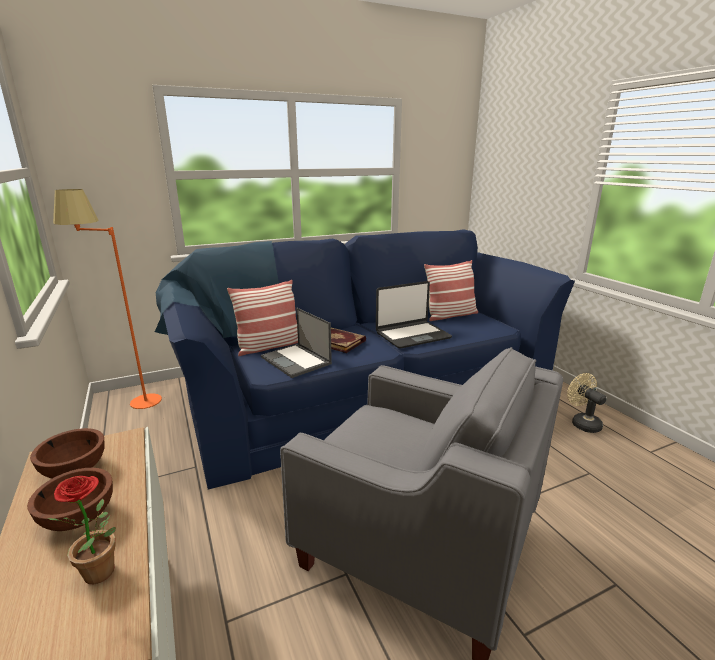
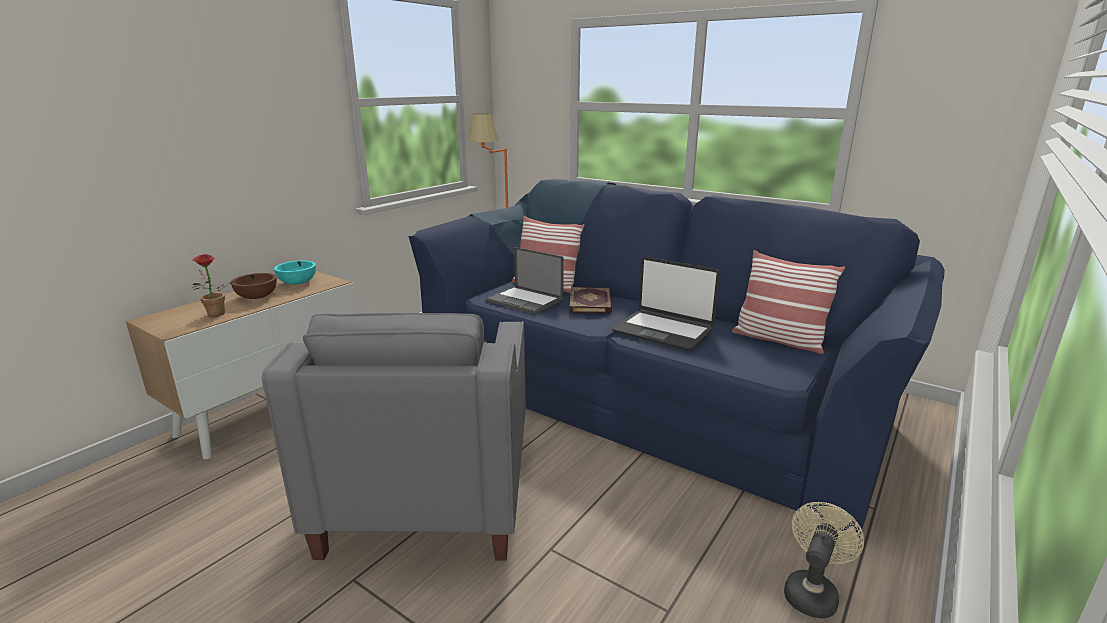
camera: 60 degrees right, 0 degrees up
(75, 469) = (298, 283): brown bowl -> turquoise bowl
(296, 361) = (526, 300): laptop -> laptop turned 75 degrees counterclockwise

